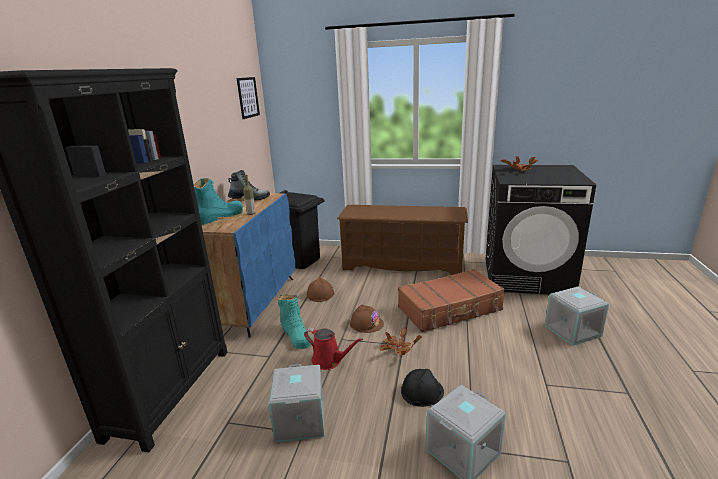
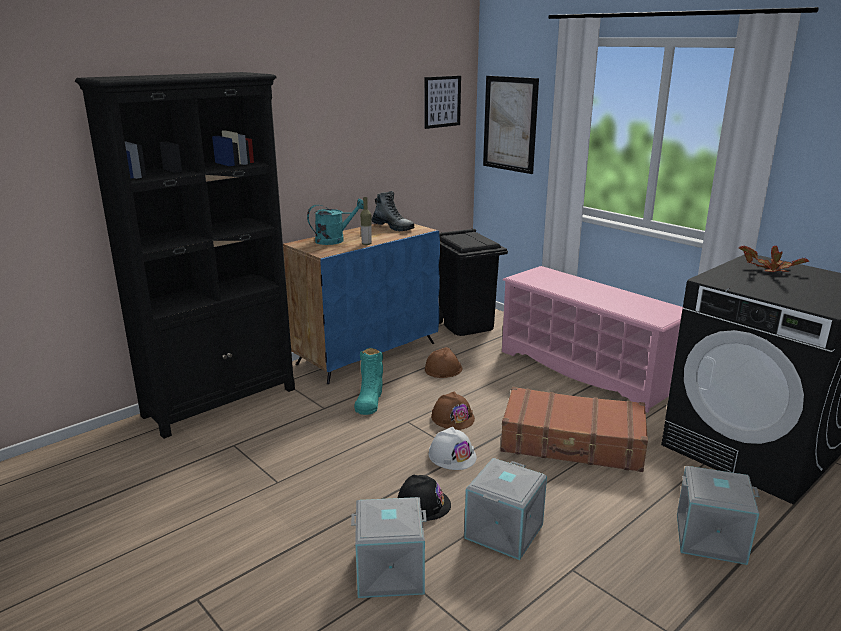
camera: 35 degrees right, 0 degrees up
(219, 217) = (335, 240): turquoise boot -> turquoise watering can
(297, 110) = (510, 124): none -> picture
(301, 420) = (287, 472): grey storage box -> grey storage box (505, 532)
(329, 360) = (371, 436): red watering can -> none
(397, 348) = (452, 455): potted plant -> white hard hat
(403, 264) = (586, 370): brown shoe rack -> pink shoe rack

